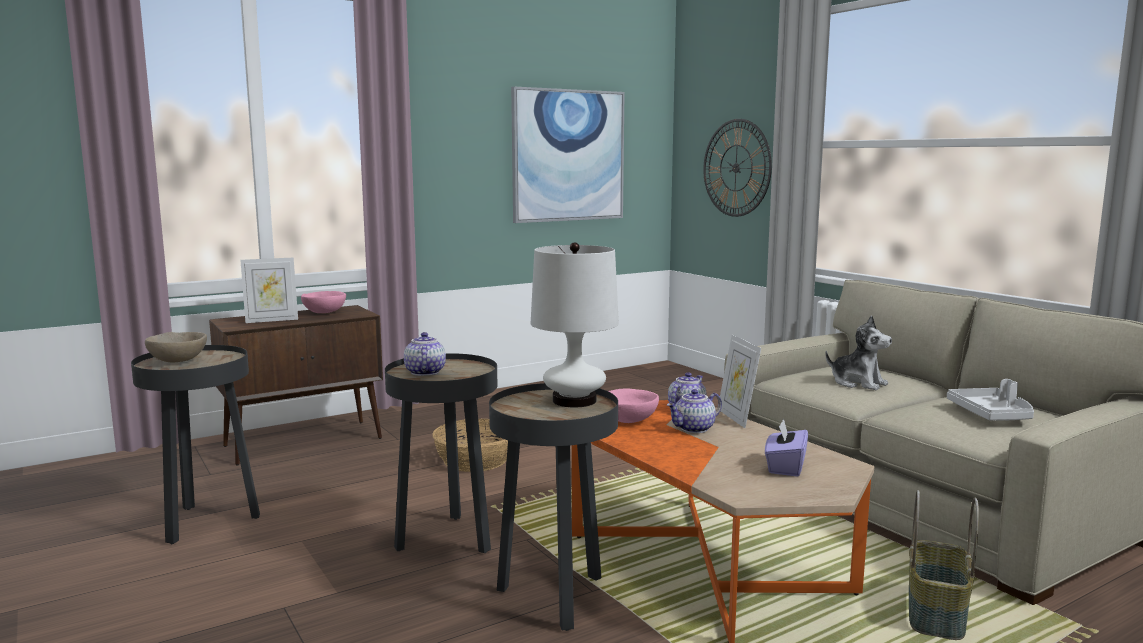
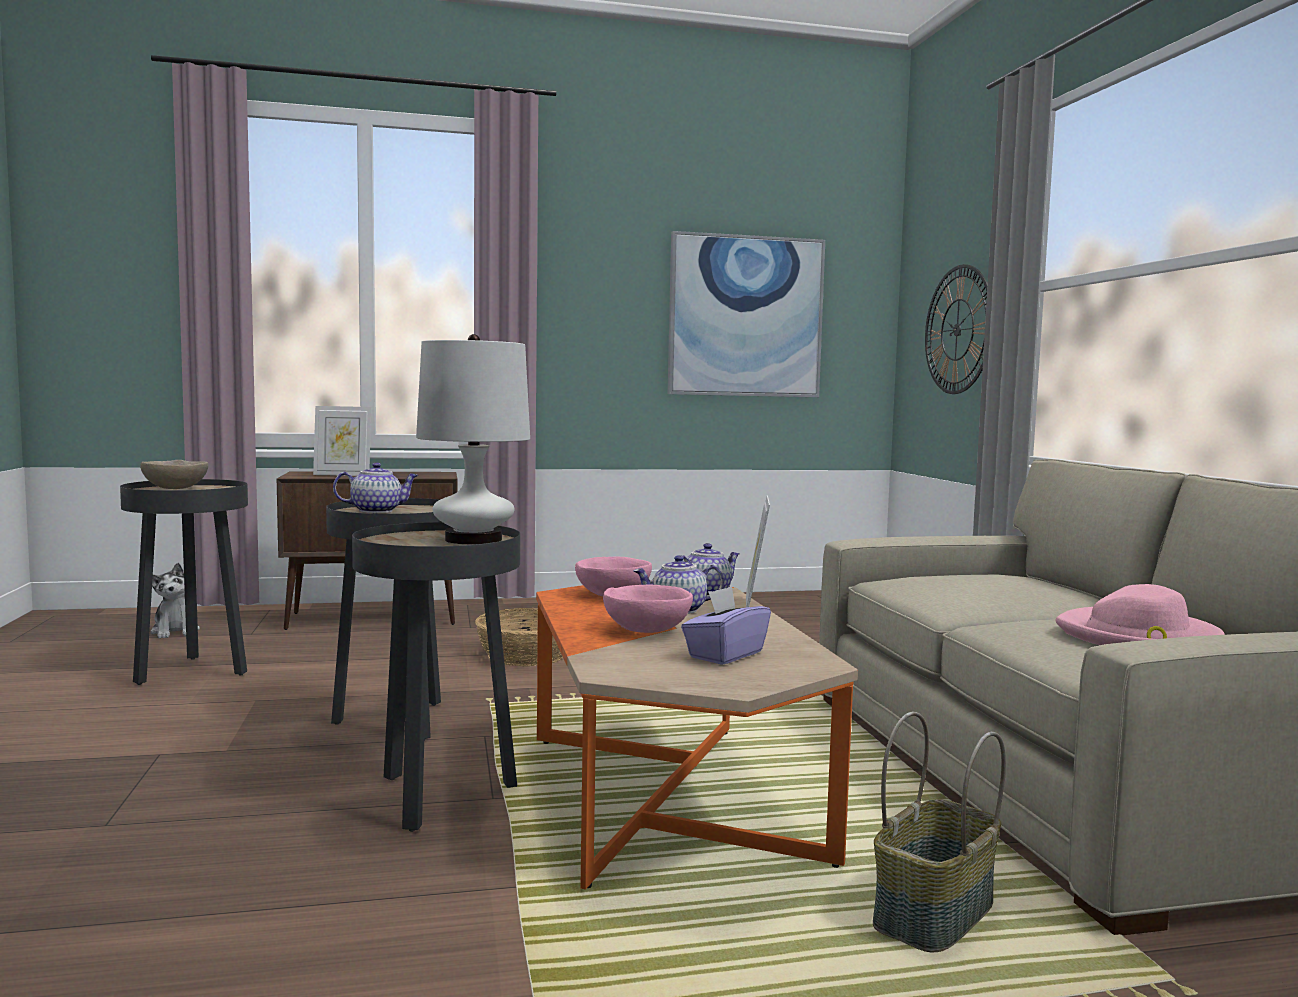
camera: 20 degrees right, 5 degrees down
(325, 312) = (408, 473): pink bowl -> pink bowl (648, 630)
(424, 372) = (377, 511): teapot -> teapot turned 60 degrees clockwise
(858, 383) = (986, 590): plush toy -> plush toy (175, 631)
(991, 415) = (1139, 638): grey tray -> pink hat

